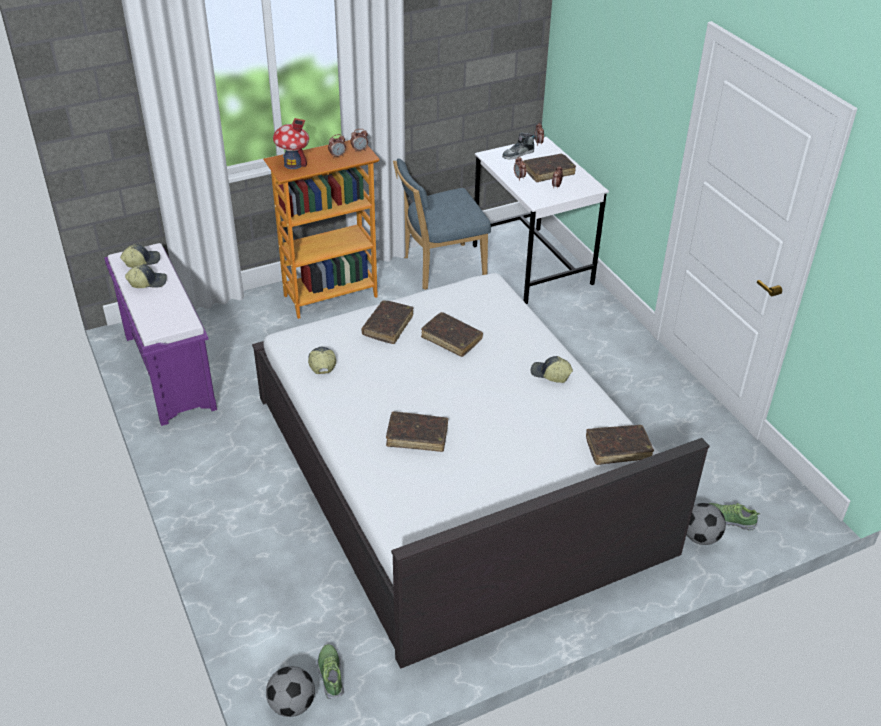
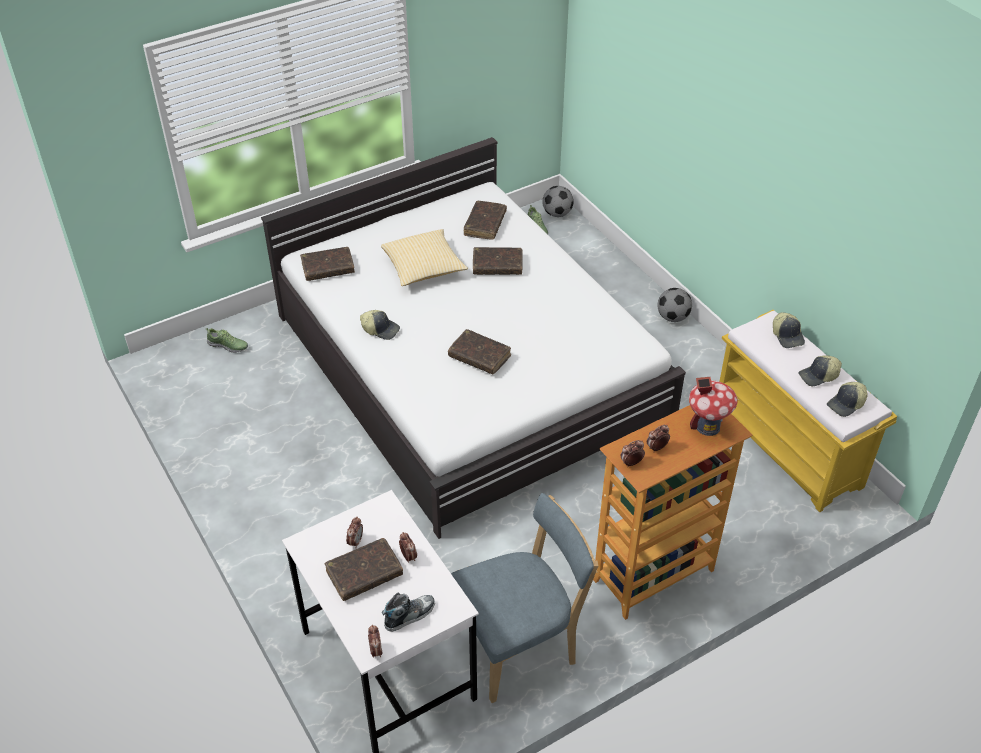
camera: 175 degrees right, 5 degrees up
(168, 371) = (788, 447): purple bench -> yellow bench
(321, 363) = (601, 324): cap -> cap (787, 336)
(388, 326) = (547, 369): brown book -> brown book (485, 225)
(504, 441) = (423, 268): none -> pillow
(700, 537) = (259, 330): football -> football (673, 317)

